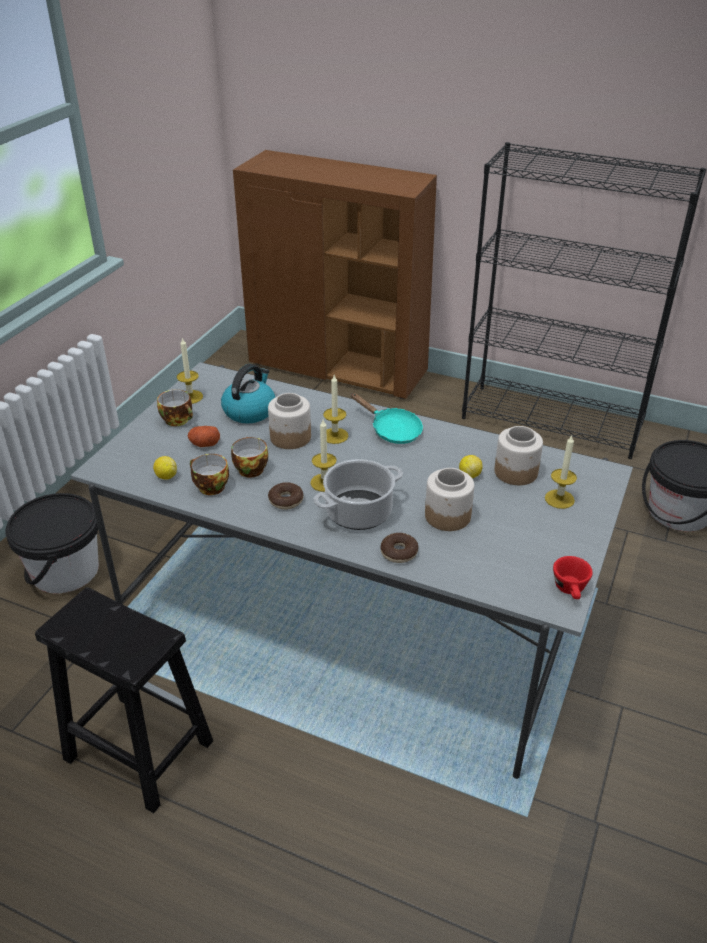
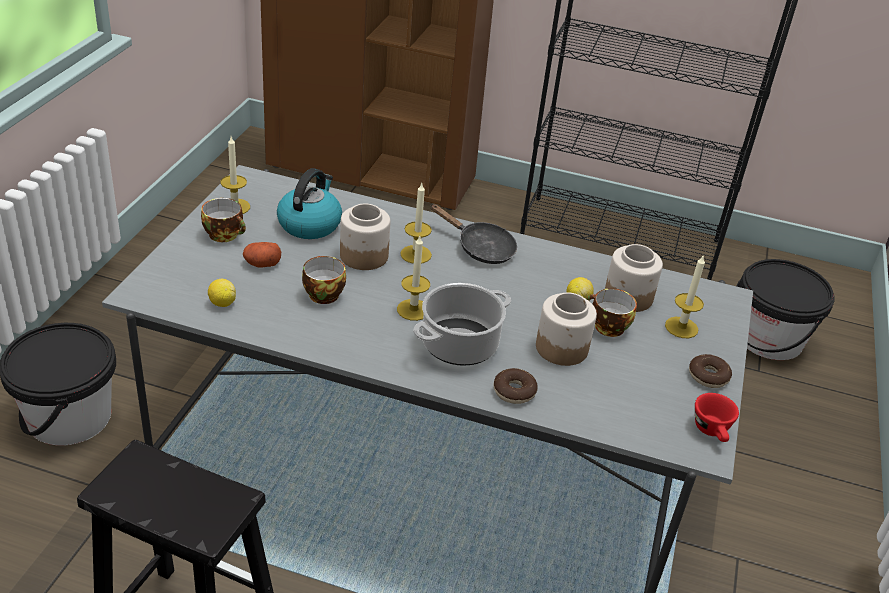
camera: 10 degrees left, 0 degrees up
(209, 487) = (277, 316): cup -> cup (606, 327)
(286, 500) = (372, 331): donut -> donut (708, 376)
(392, 430) = (480, 248): turquoise frying pan -> black frying pan

